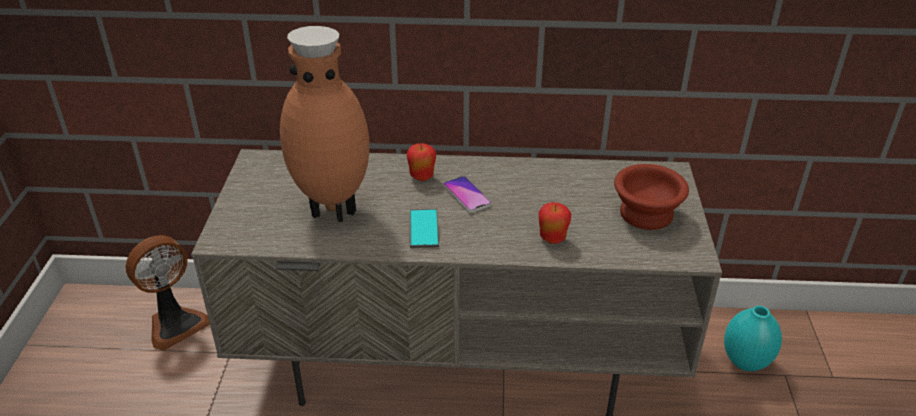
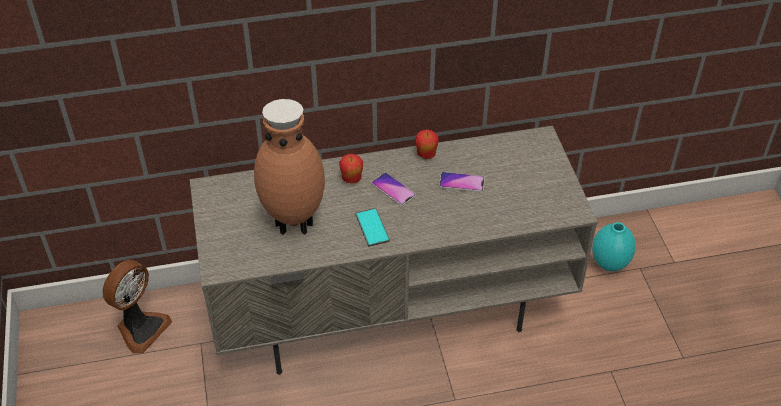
camera: 15 degrees left, 10 degrees up
(552, 239) = (471, 217): apple -> apple (426, 155)
(554, 201) = (461, 183): none -> phone
(648, 215) = (534, 182): brown bowl -> none

